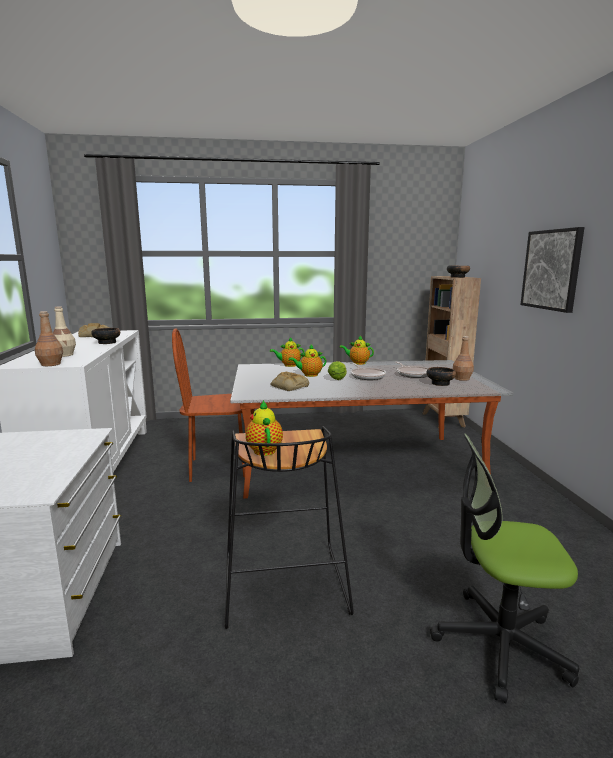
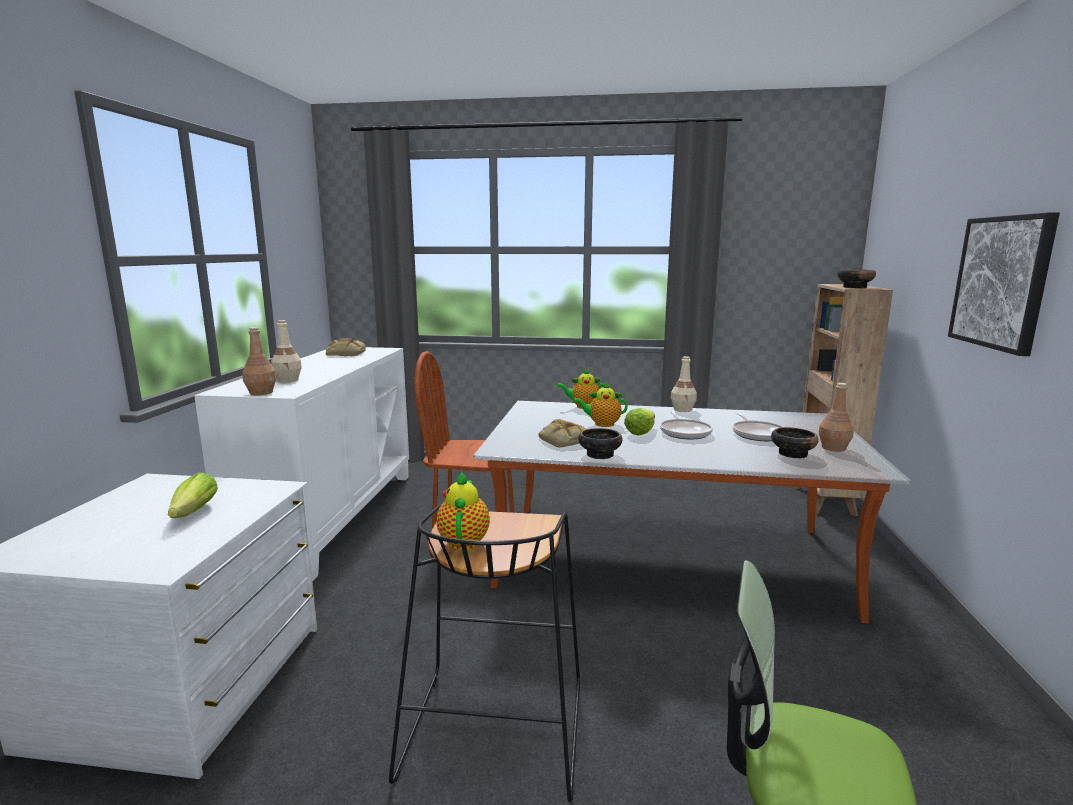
camera: 15 degrees right, 0 degrees up
(32, 457) = (192, 514): none -> lettuce
(106, 343) = (350, 365): bowl -> bowl (599, 455)
(357, 363) = (683, 409): teapot -> beige bottle

